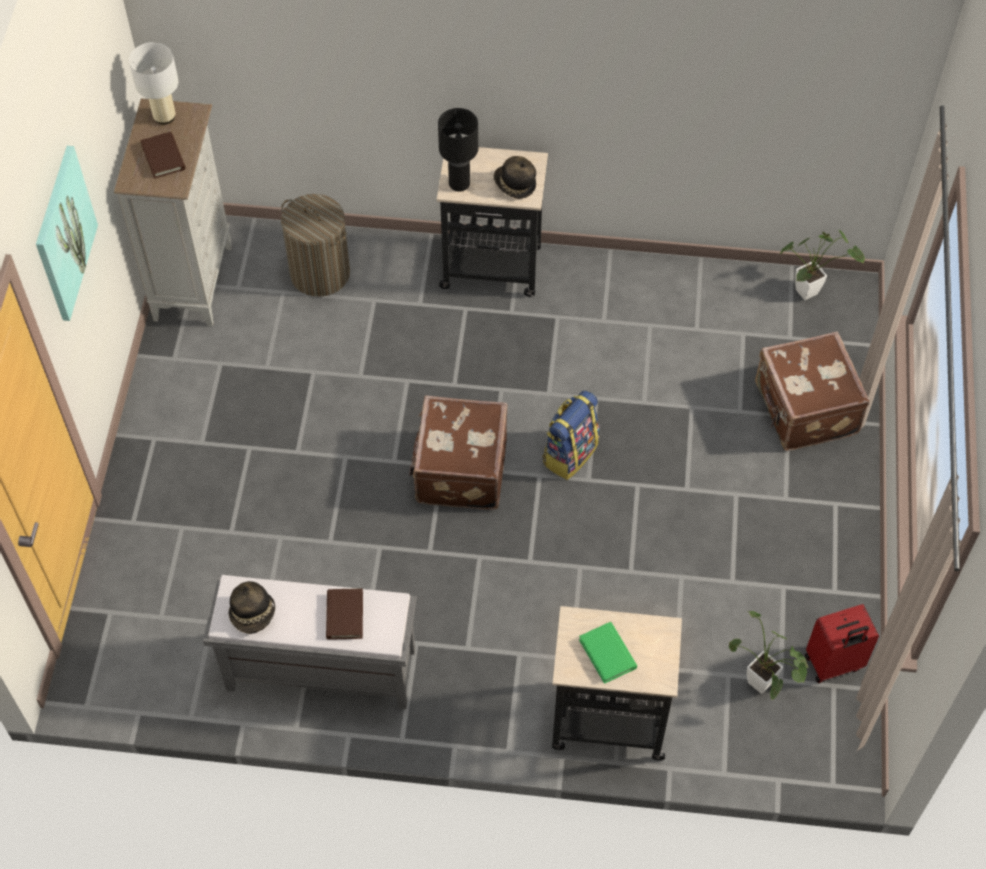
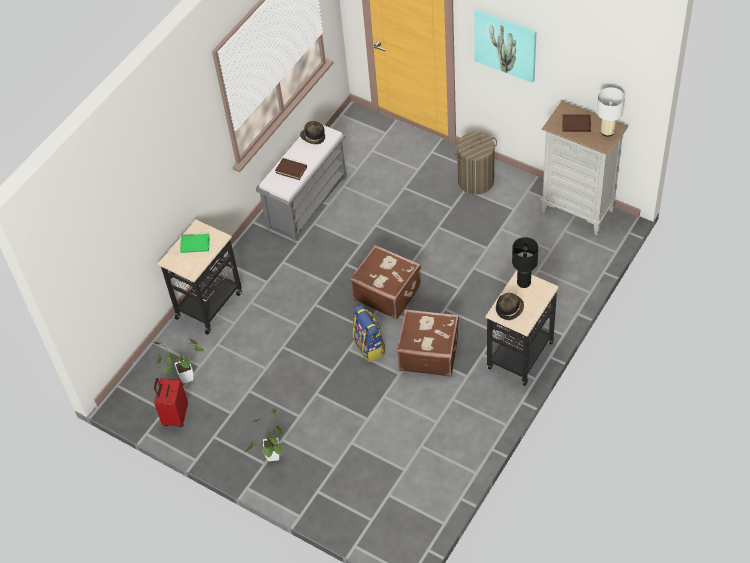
camera: 120 degrees right, 5 degrees down
(320, 273) = (556, 271): laundry basket -> laundry basket (475, 181)
(804, 410) = (333, 477): brown suitcase -> brown suitcase (428, 353)
(811, 290) = (418, 524): potted plant -> potted plant (273, 459)

